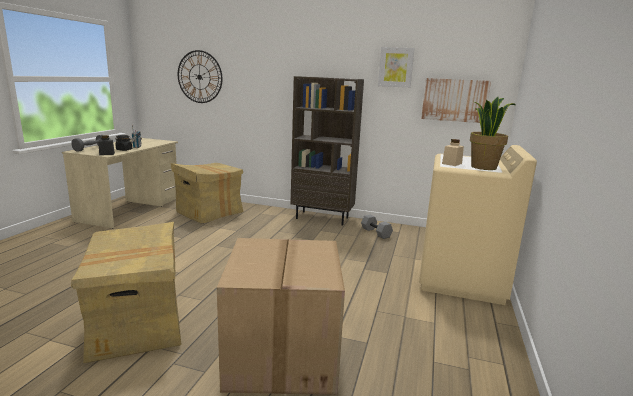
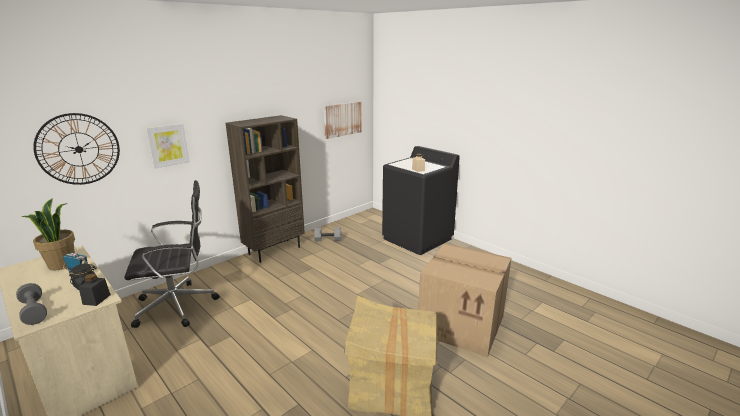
camera: 60 degrees left, 5 degrees up
(209, 212) = (178, 306): cardboard box -> black office chair
(396, 67) = (302, 100): picture -> picture (167, 145)
(461, 279) = (417, 239): beige washing machine -> black washing machine
(483, 167) = (431, 166): potted plant -> potted plant (61, 264)

